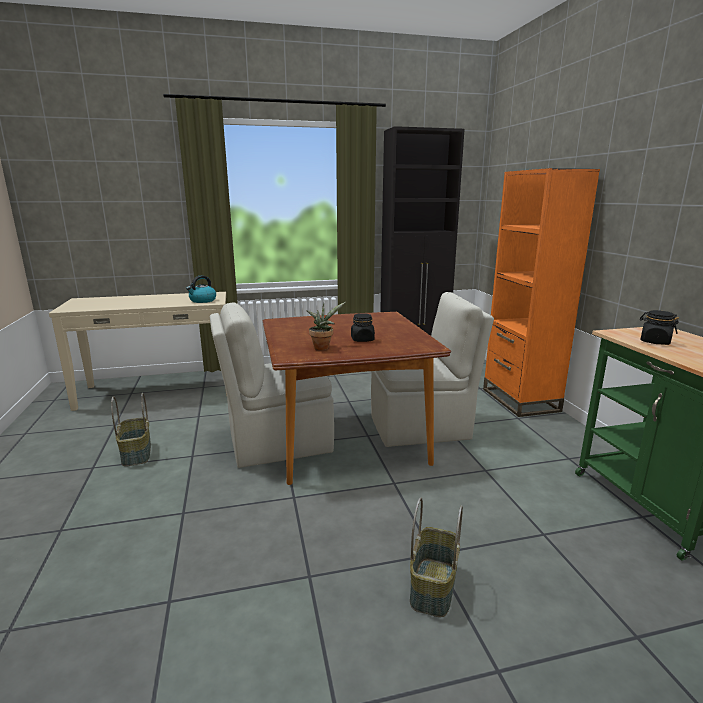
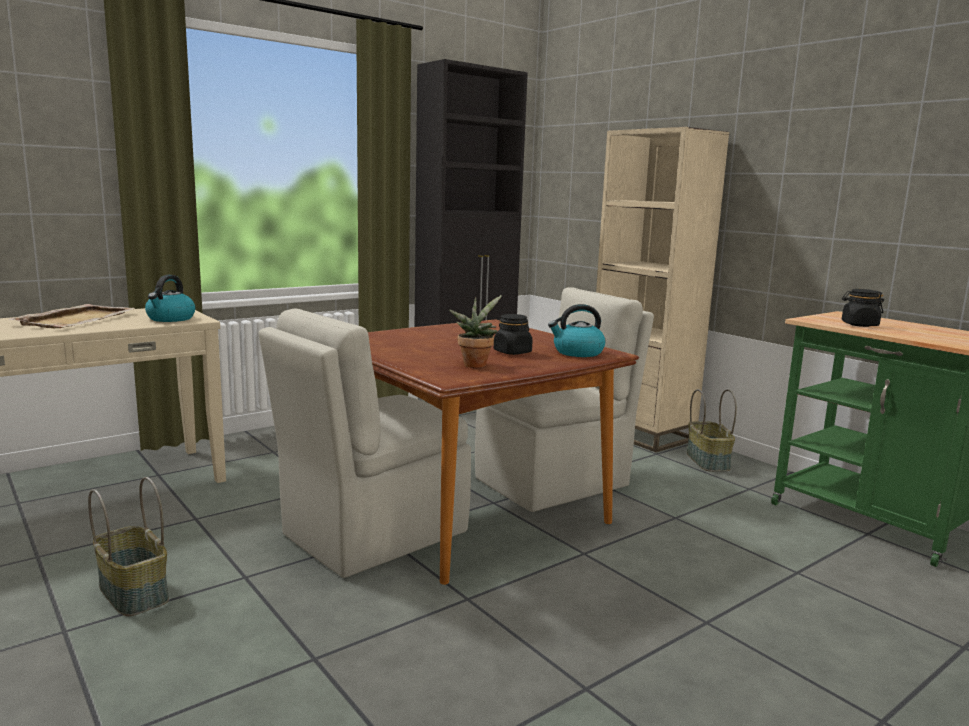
camera: 25 degrees left, 5 degrees down
(158, 298) = (77, 319): none -> beige tray
(407, 344) = (577, 352): none -> kettle
(434, 587) = (742, 658): basket -> basket (708, 461)
(520, 400) = (640, 433): orange bookcase -> beige bookcase

